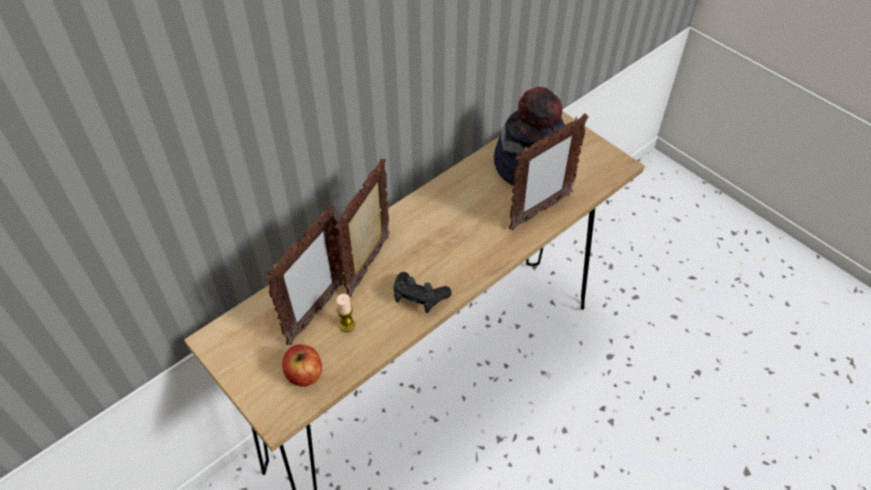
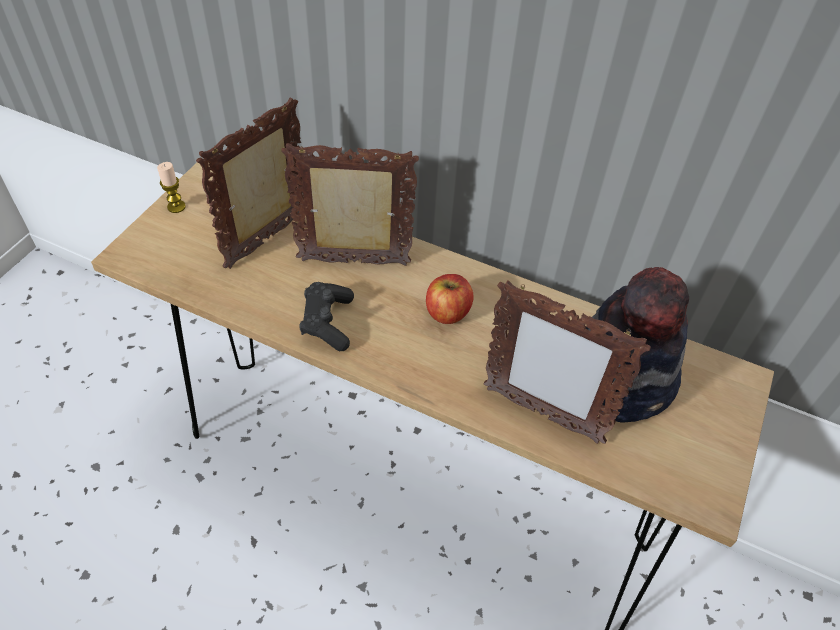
camera: 65 degrees right, 0 degrees up
(304, 374) = (185, 257): apple -> apple (447, 312)
(315, 313) = (268, 240): picture frame -> picture frame turned 120 degrees clockwise
(347, 325) = (261, 271): candle -> candle (176, 207)

